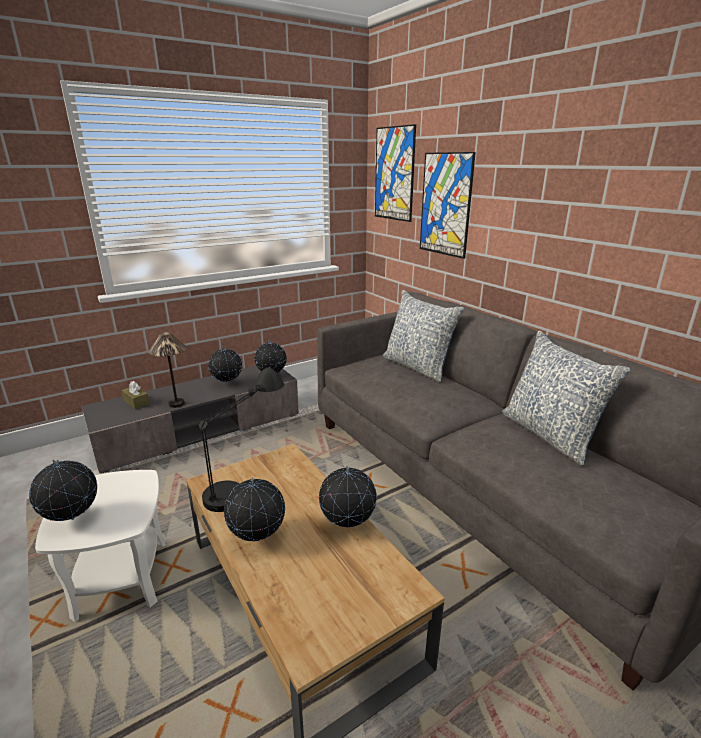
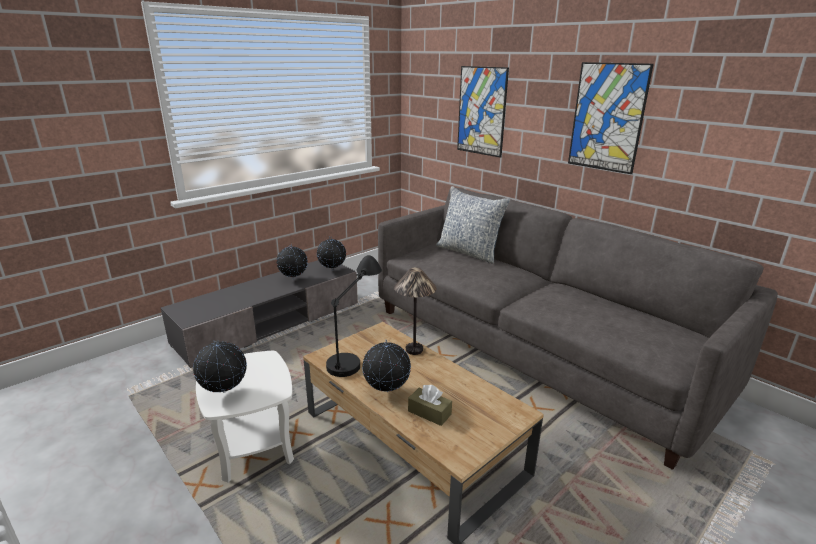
camera: 10 degrees left, 0 degrees up
(136, 402) = (214, 300): brown tissue box -> brown tissue box (429, 413)
(177, 404) = (254, 299): table lamp -> table lamp (414, 349)
(347, 526) = (453, 376): globe -> none
(394, 174) = (430, 83): picture -> picture (607, 117)
(550, 435) = (591, 296): pillow -> none

